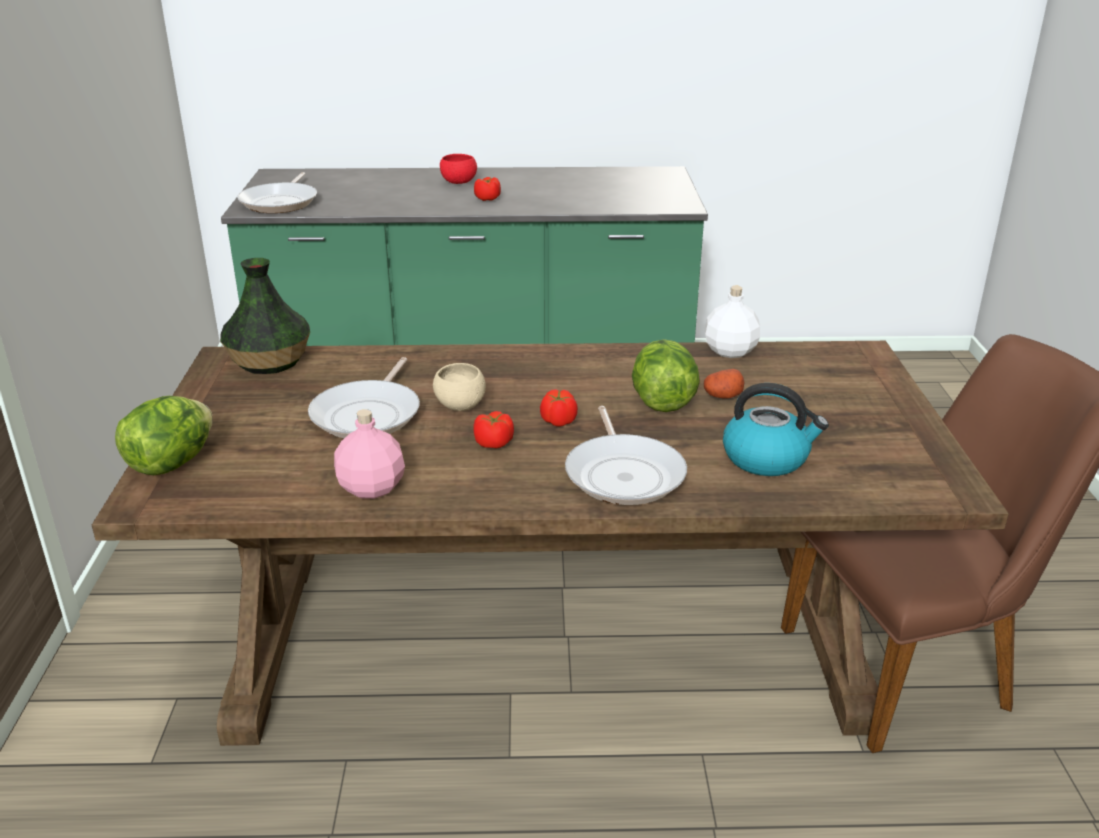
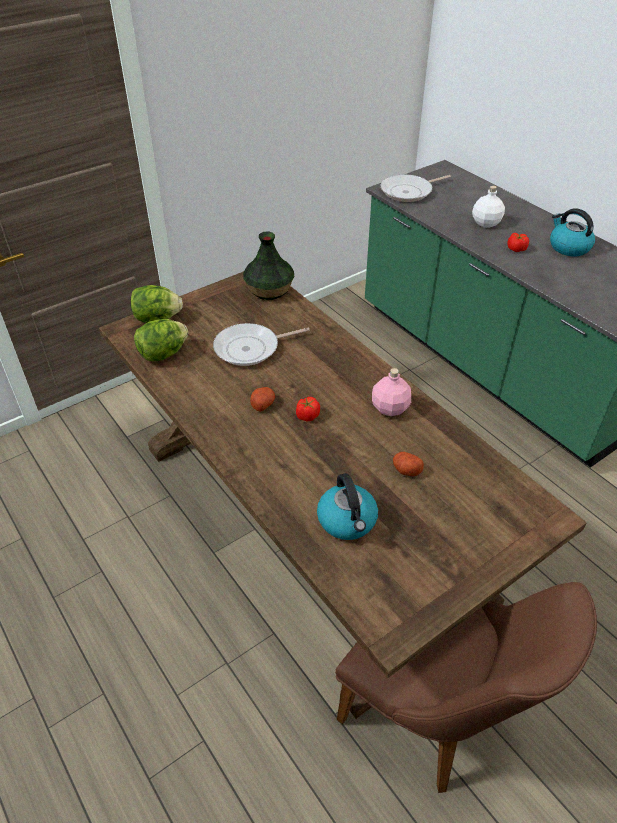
camera: 55 degrees right, 15 degrees up
(370, 488) = (186, 386): pink bottle -> pink bottle (389, 407)
(459, 182) = (527, 226): red bowl -> none
(460, 405) = (288, 373): beige bowl -> none
(494, 443) = (262, 404): tomato -> potato
(525, 181) = (568, 247): none -> kettle
(624, 474) = (275, 467): frying pan -> none
(662, 402) = (371, 446): lettuce -> lettuce (163, 354)
(730, 352) = (471, 449): white bottle -> white bottle (485, 223)

